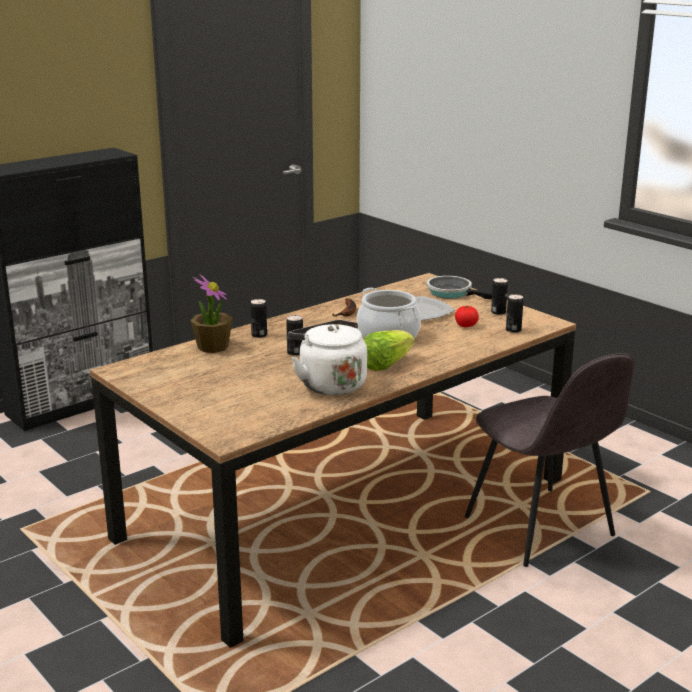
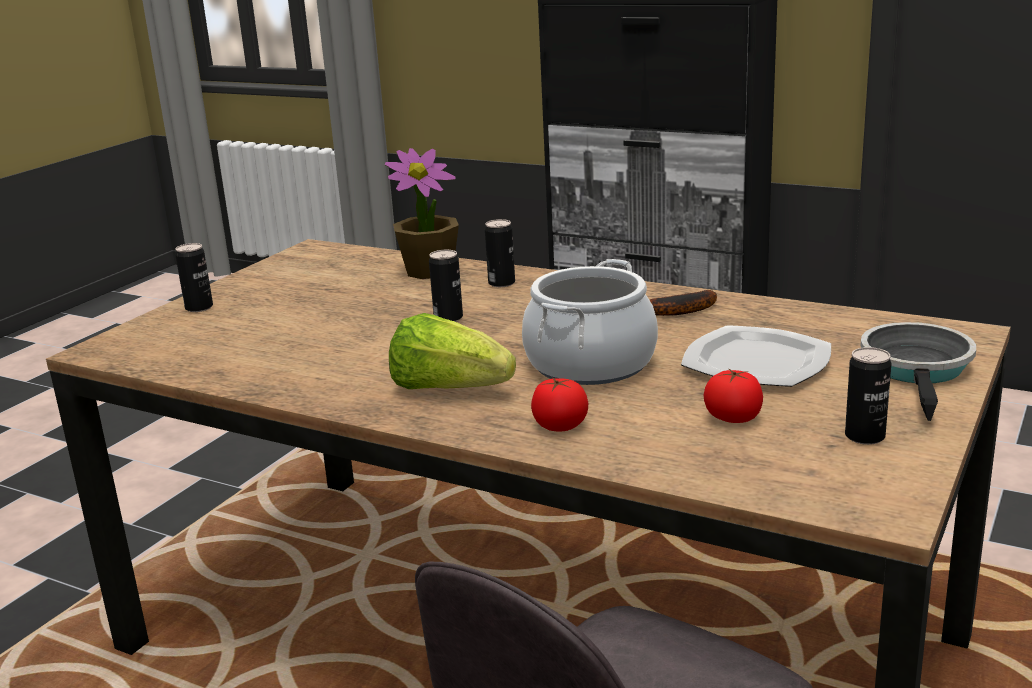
camera: 70 degrees right, 0 degrees up
(329, 384) = (330, 366): white kettle -> none
(445, 351) = (560, 425): none -> tomato
(513, 330) = (769, 473): can -> can (199, 308)

